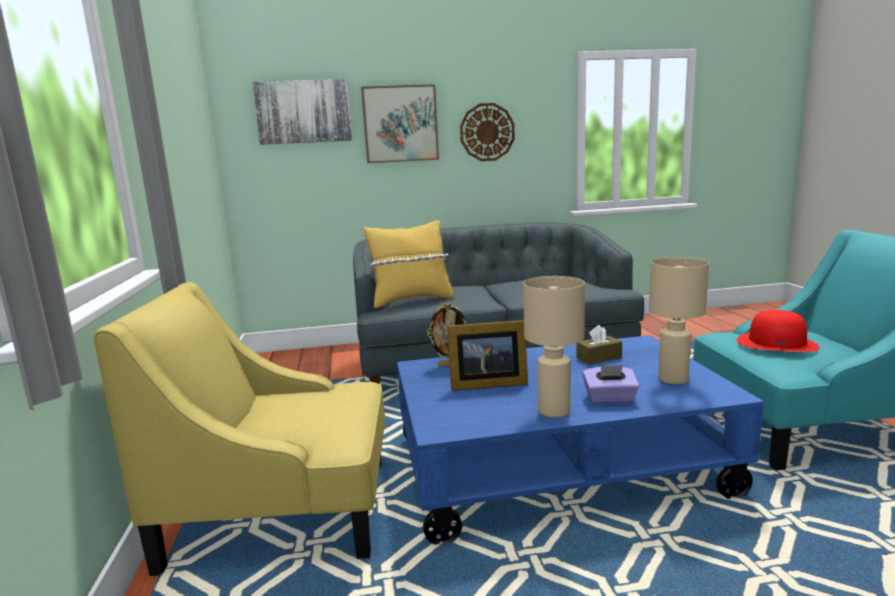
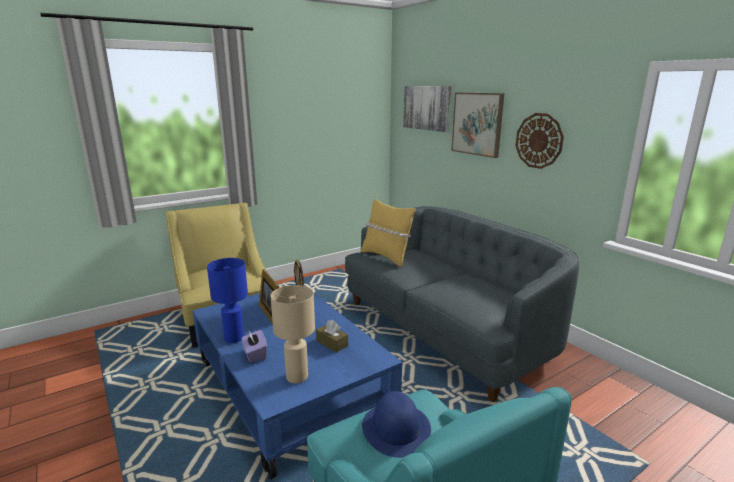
camera: 65 degrees right, 5 degrees up
(554, 411) = (234, 338): beige table lamp -> blue table lamp
(777, 343) = (396, 428): red hat -> blue hat

